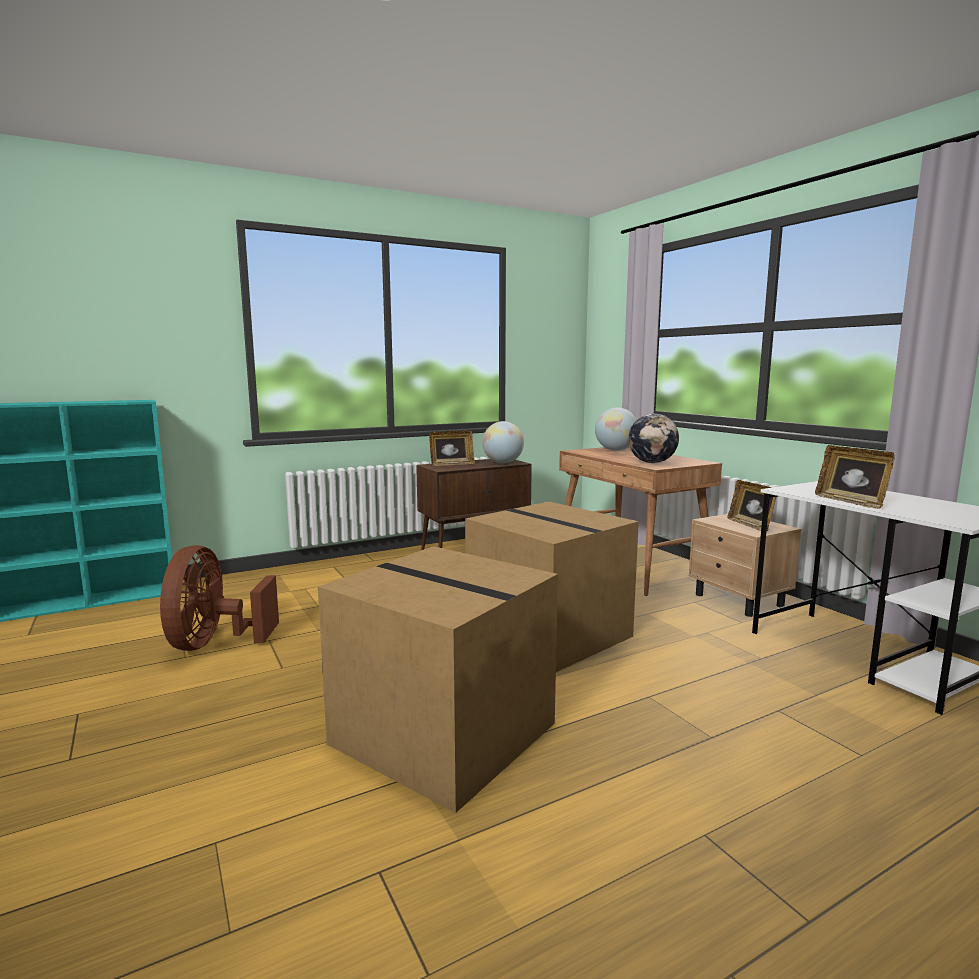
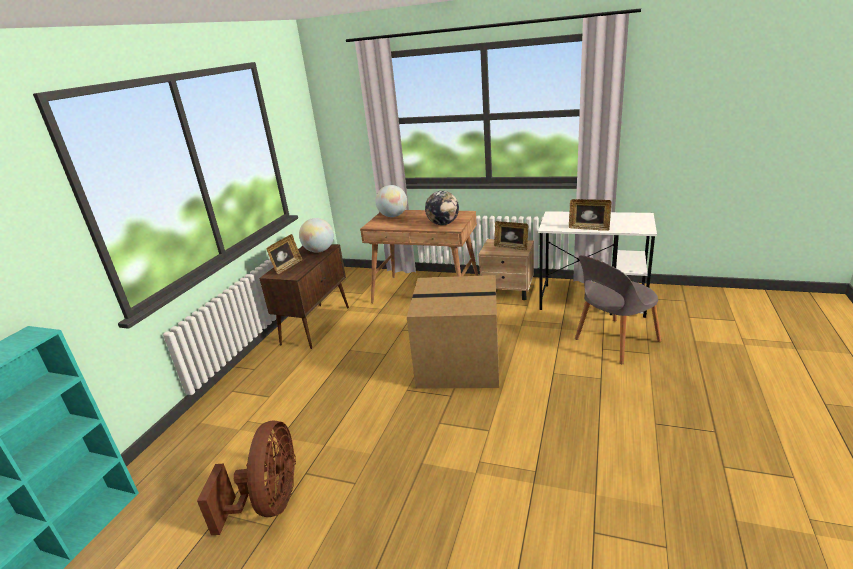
camera: 40 degrees left, 15 degrees up
(214, 643) = (270, 503): brown fan -> brown fan turned 135 degrees counterclockwise
(447, 733) = (510, 452): cardboard box -> none
(816, 713) = (614, 342): none -> grey chair

